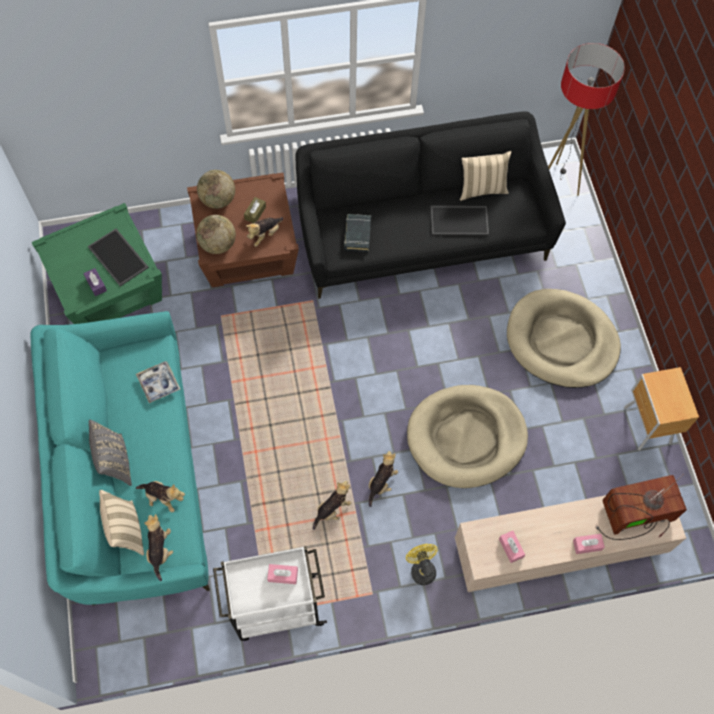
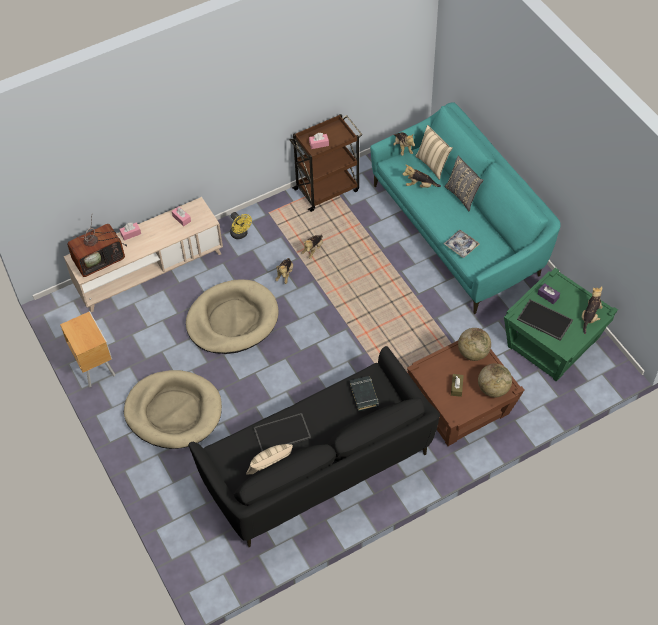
camera: 165 degrees right, 10 degrees down
(265, 235) = (439, 372): plush toy -> plush toy (590, 316)
(276, 608) = (327, 189): white cart -> brown cart
(556, 183) = (206, 558): floor lamp -> none

